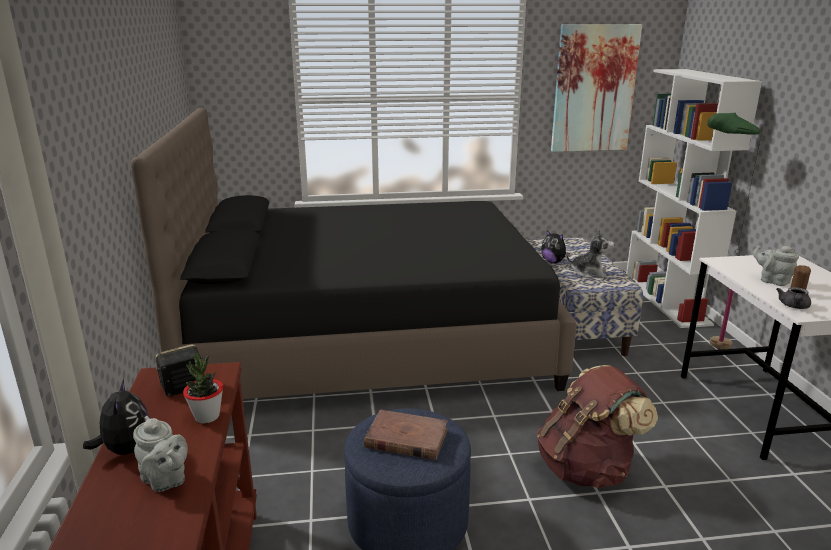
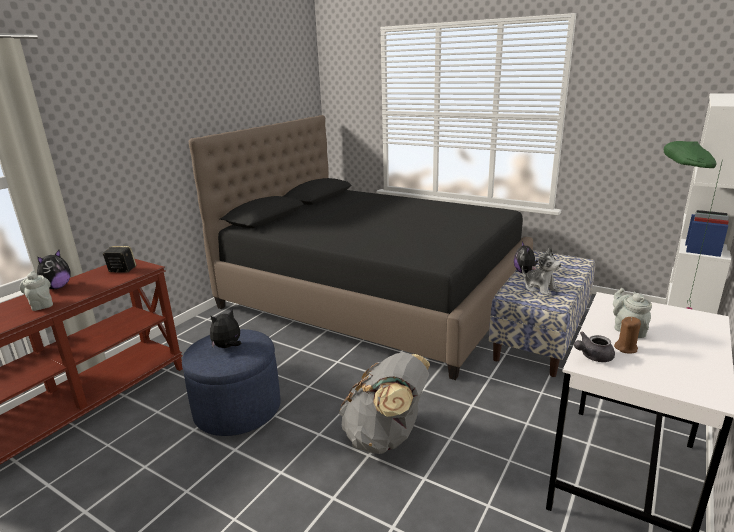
camera: 40 degrees right, 0 degrees up
(165, 481) = (41, 305): grey teapot -> grey teapot turned 150 degrees clockwise
(207, 416) = (103, 285): potted plant -> none
(406, 438) = (227, 347): brown book -> plush toy
(587, 468) = (386, 437): brown backpack -> grey backpack
(594, 89) = (646, 113): picture -> none

